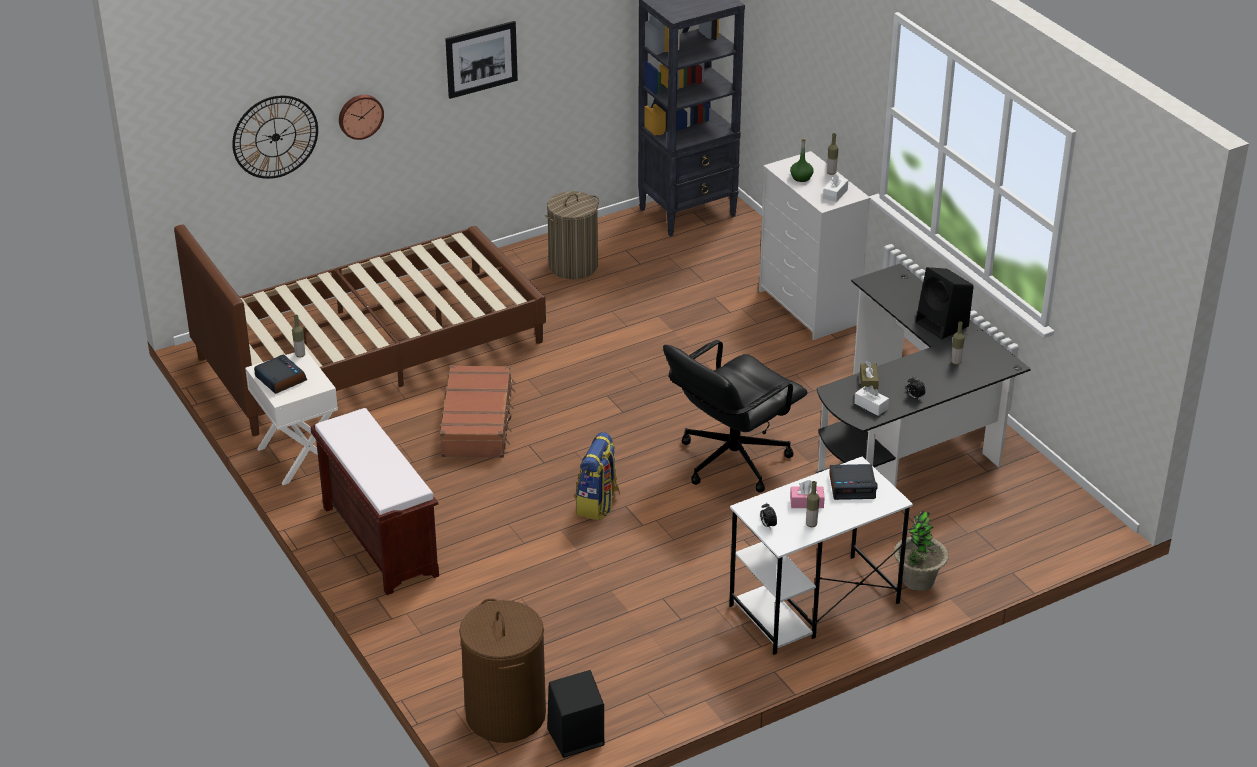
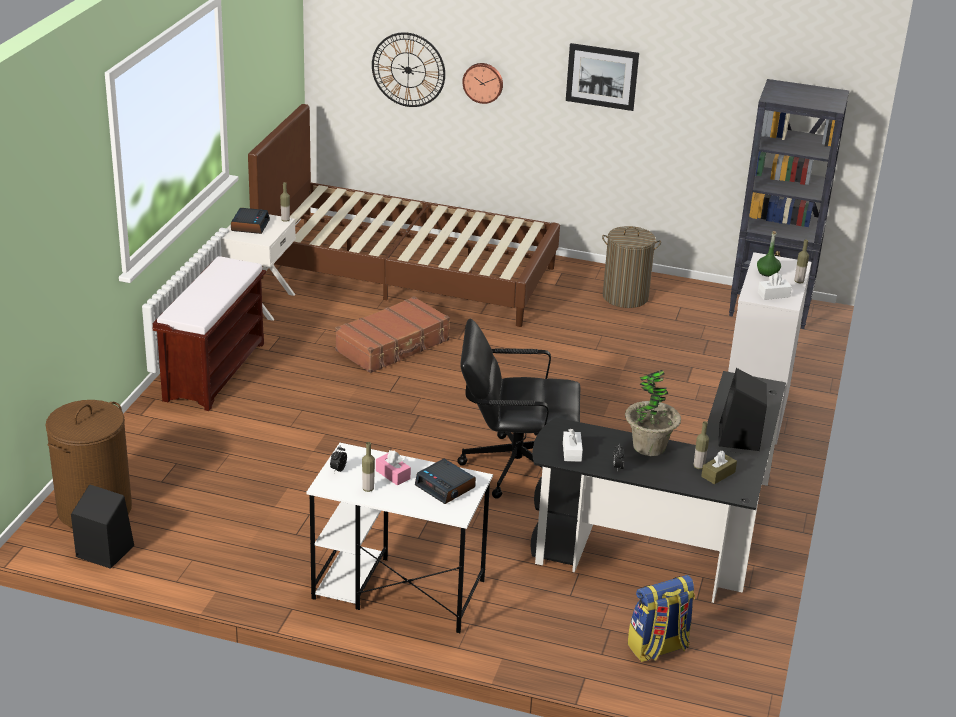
camera: 45 degrees right, 5 degrees down
(598, 504) = (376, 435): backpack -> backpack (658, 648)
(868, 382) = (601, 437): brown tissue box -> brown tissue box (718, 474)
(918, 580) = (501, 629): potted plant -> potted plant (649, 447)

